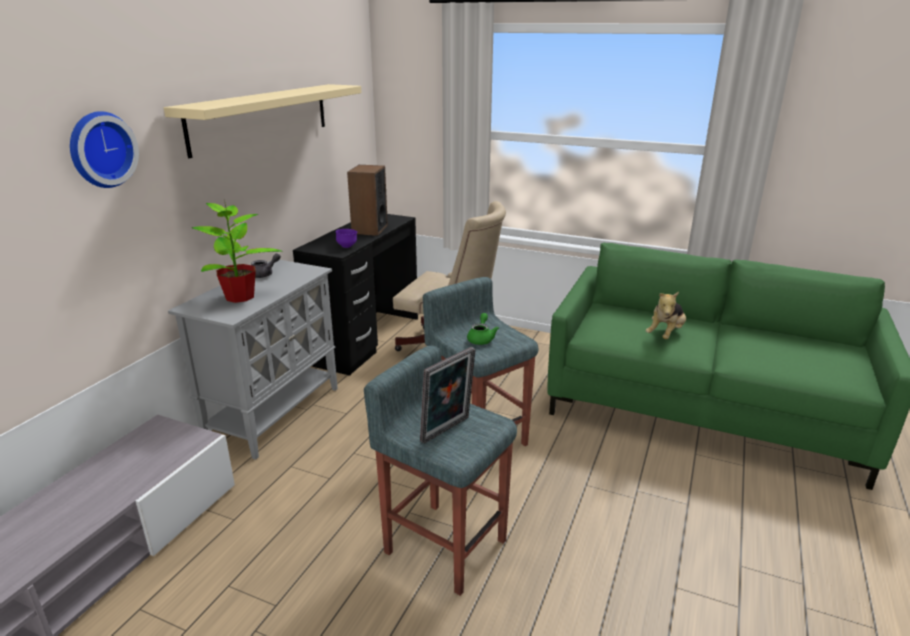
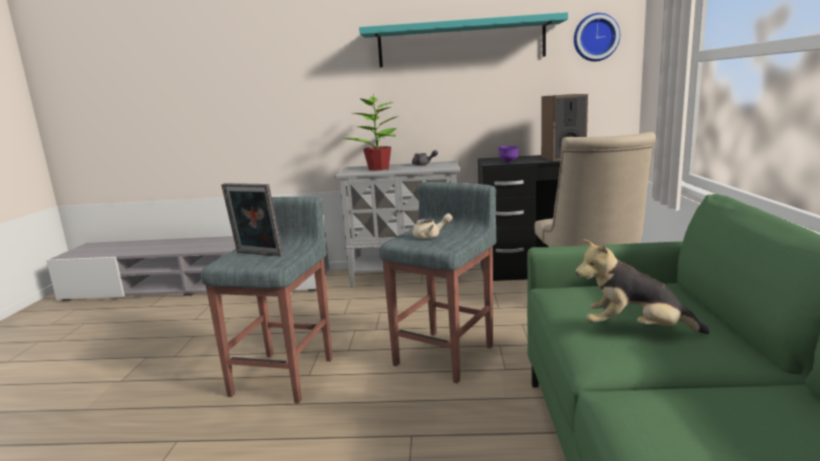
camera: 70 degrees right, 10 degrees down
(100, 149) = (313, 54): wall clock -> wall clock (595, 37)
(262, 117) = (461, 43): beige shelf -> turquoise shelf
(481, 338) = (430, 236): green teapot -> beige teapot

